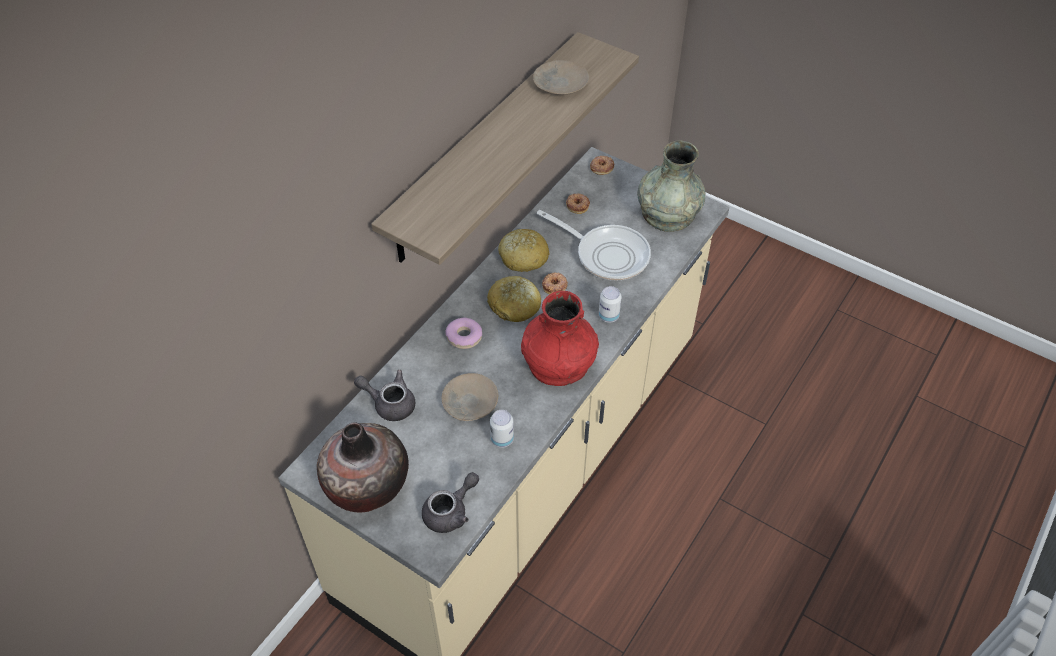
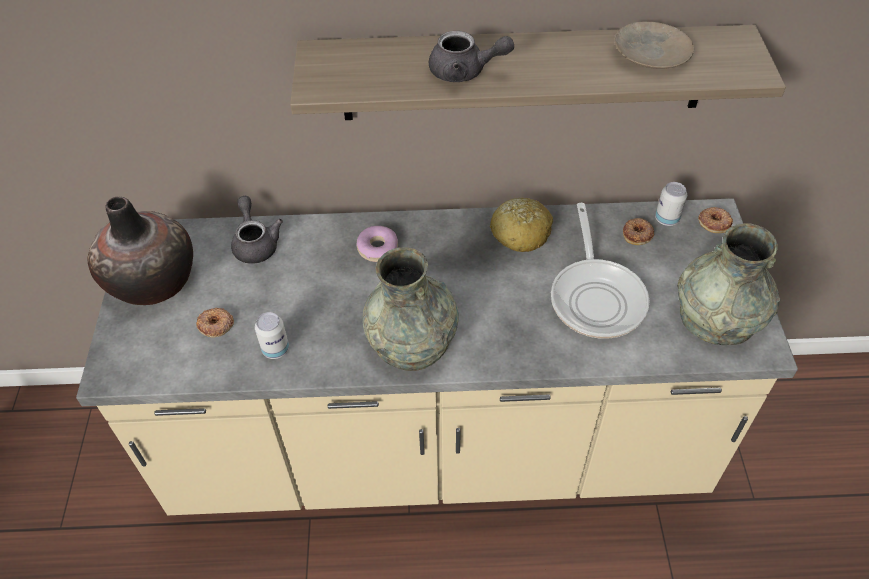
camera: 55 degrees right, 0 degrees up
(451, 512) = (161, 360): grey teapot -> grey teapot (465, 72)
(469, 402) = (302, 298): beige plate -> none
(514, 306) = (452, 263): bread -> none
(555, 285) = (509, 278): donut -> donut (215, 325)
(558, 361) = (411, 338): red vase -> grey vase
(608, 316) = (512, 346): can -> can (666, 219)

